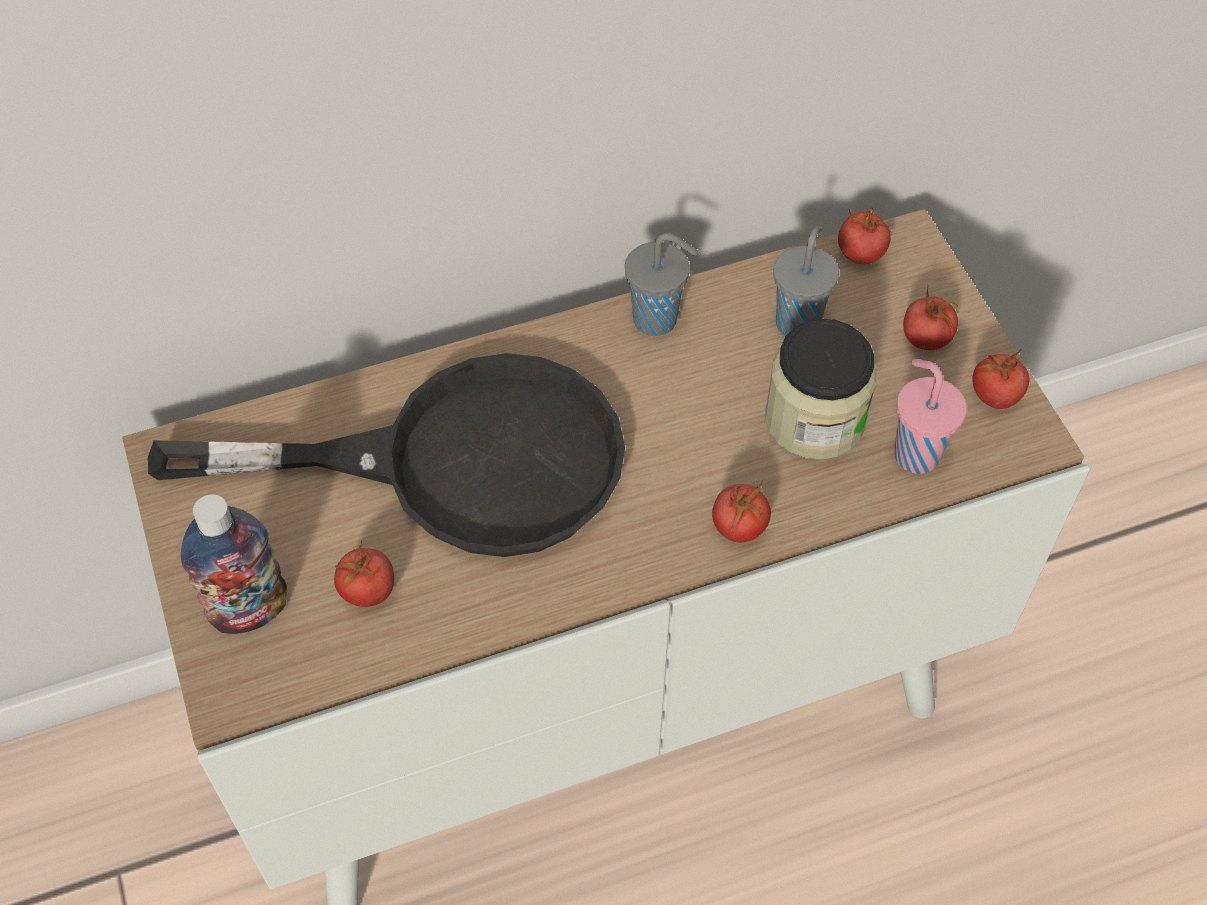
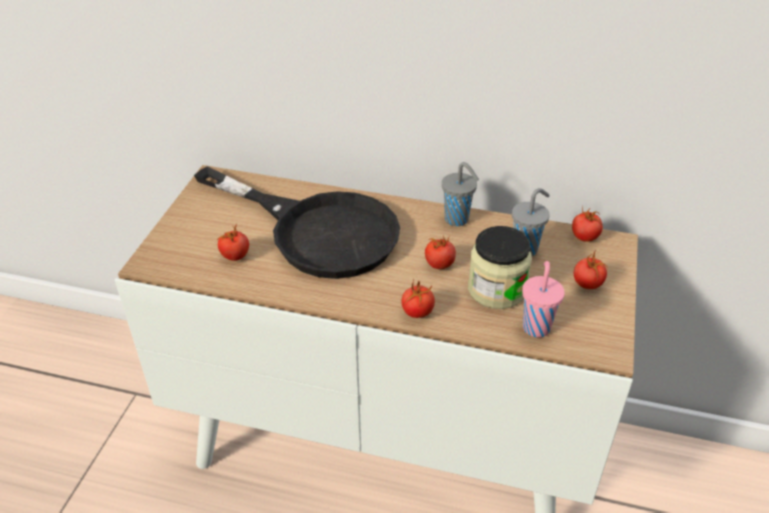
camera: 35 degrees right, 15 degrees down
(250, 611) = (185, 240): bottle -> none
(994, 396) = (604, 323): tomato -> tomato (439, 264)

